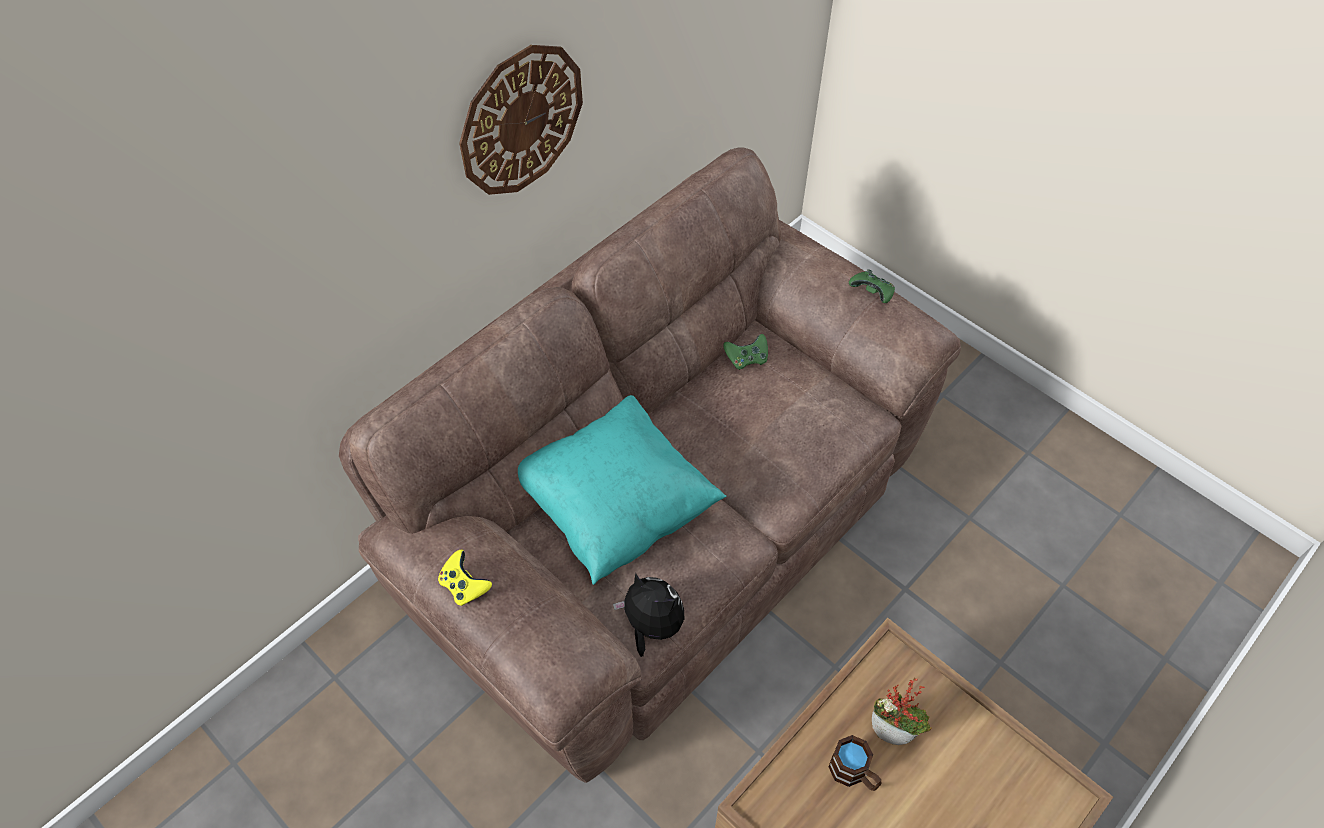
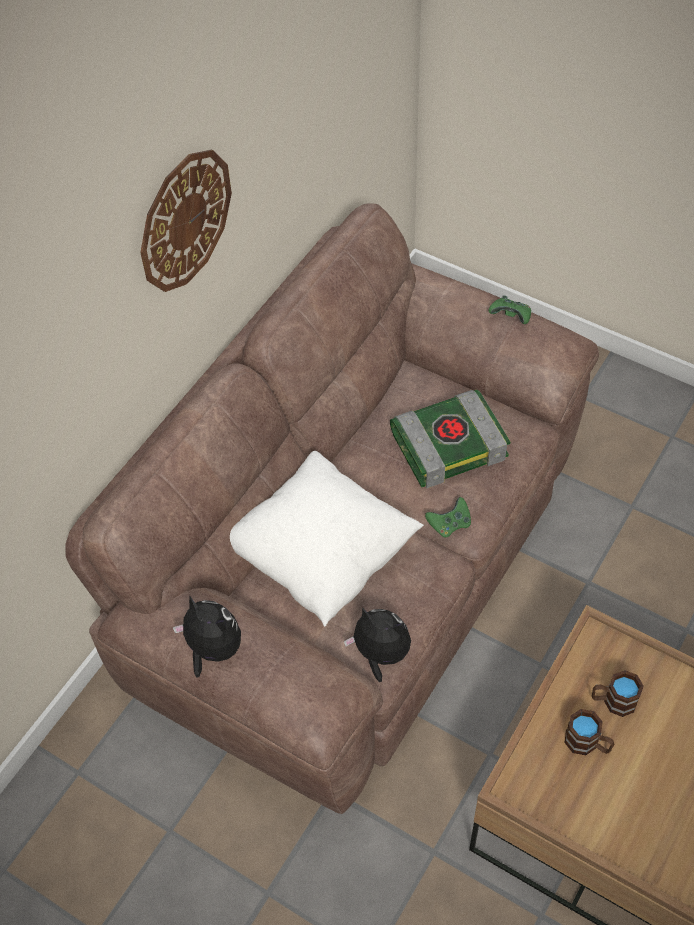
camera: 10 degrees left, 0 degrees up
(464, 585) = (212, 649): yellow game controller -> plush toy
(616, 506) = (321, 555): turquoise pillow -> white pillow
(746, 359) = (407, 398): green game controller -> green game controller (449, 524)
(779, 415) = (449, 443): none -> book
(893, 731) = (613, 701): potted plant -> brown mug

